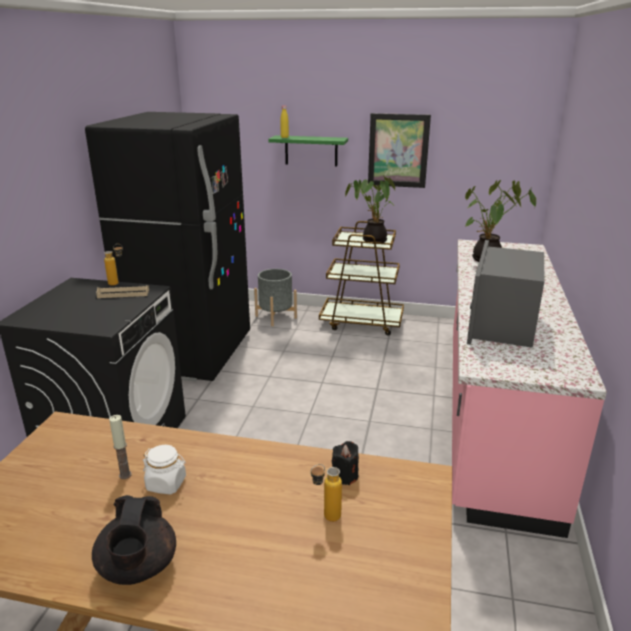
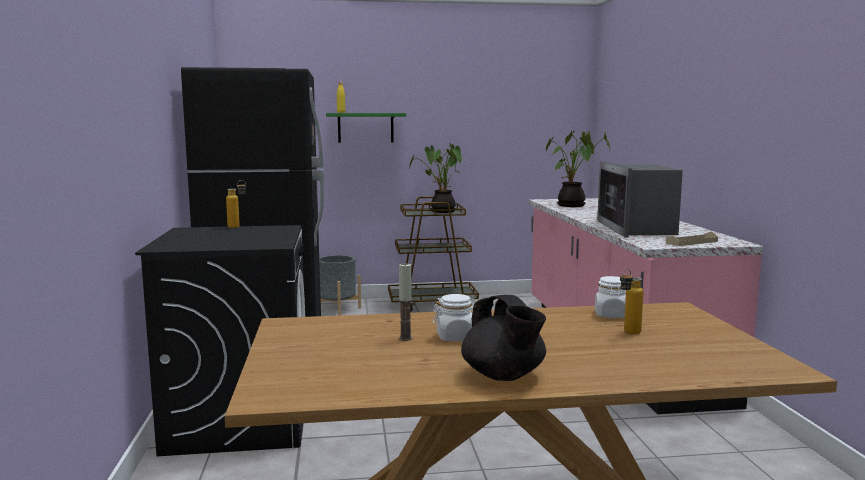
camera: 20 degrees left, 15 degrees down
(123, 294) = (257, 230): beige tray -> beige tray (691, 242)
(345, 476) = (611, 315): black candle -> white jar
(398, 150) = (454, 124): picture -> none

